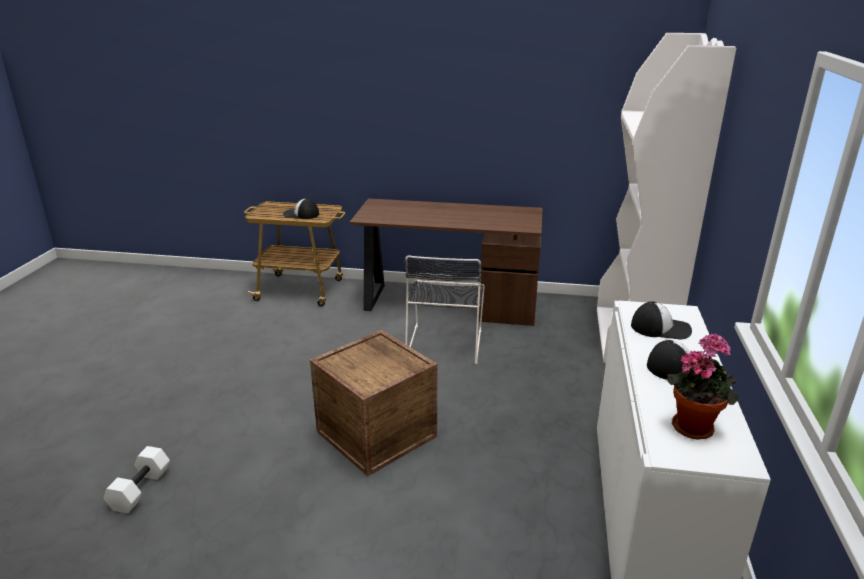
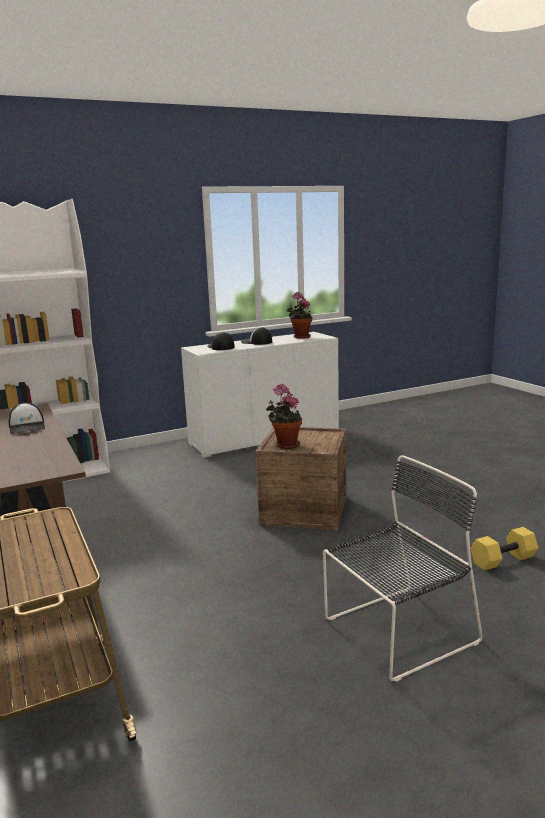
camera: 125 degrees left, 10 degrees down
(141, 490) = (503, 559): white dumbbell -> yellow dumbbell
(301, 214) = (40, 540): cap -> cap (27, 427)
(376, 350) = (285, 445): none -> potted plant
(445, 342) = (132, 534): black chair -> black chair (396, 632)

